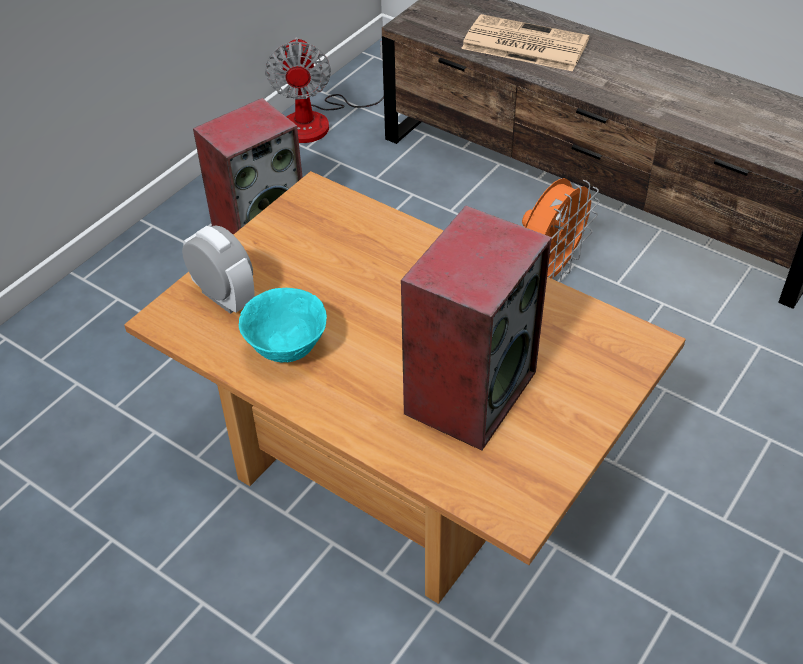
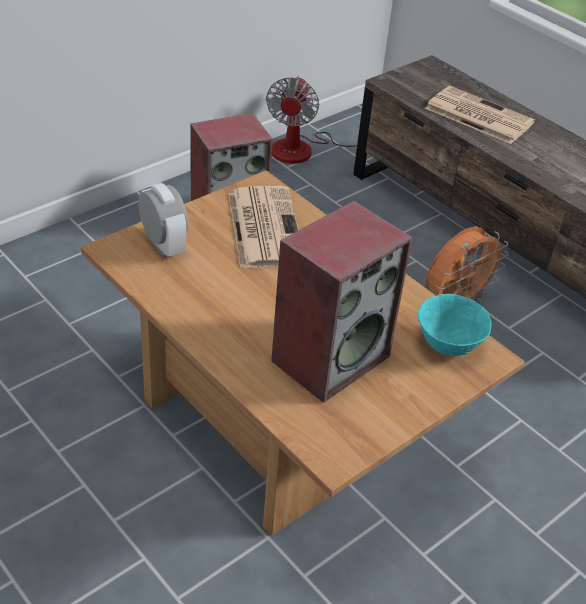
camera: 10 degrees right, 5 degrees down
(287, 348) = (198, 292): turquoise bowl -> turquoise bowl (448, 345)
(334, 244) = (264, 227): none -> newspaper

